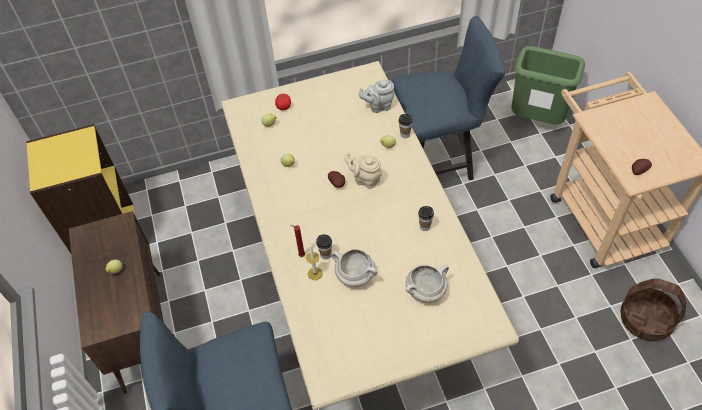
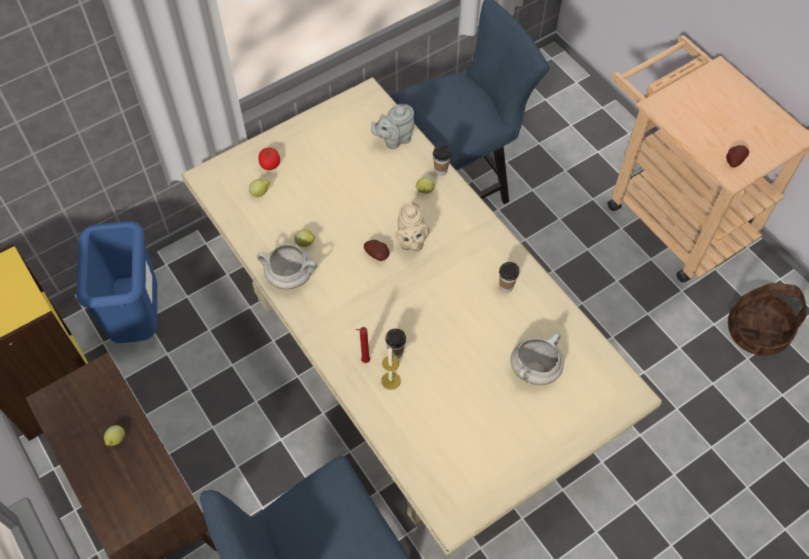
camera: 20 degrees left, 5 degrees up
(180, 205) = (138, 320): none -> blue trash can
(356, 275) = (443, 370): white cooking pot -> white cooking pot (290, 276)
(365, 179) = (411, 241): beige teapot -> beige teapot turned 105 degrees counterclockwise
(537, 120) = (562, 109): green trash can -> none

